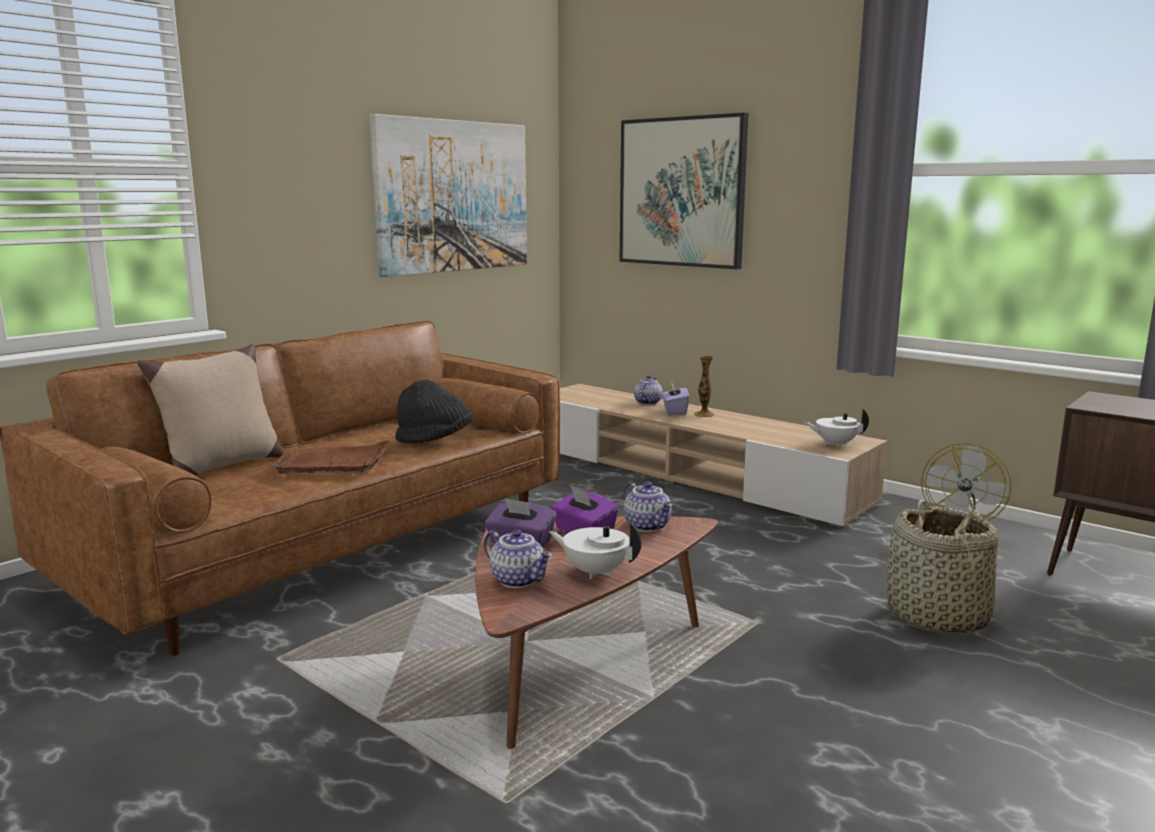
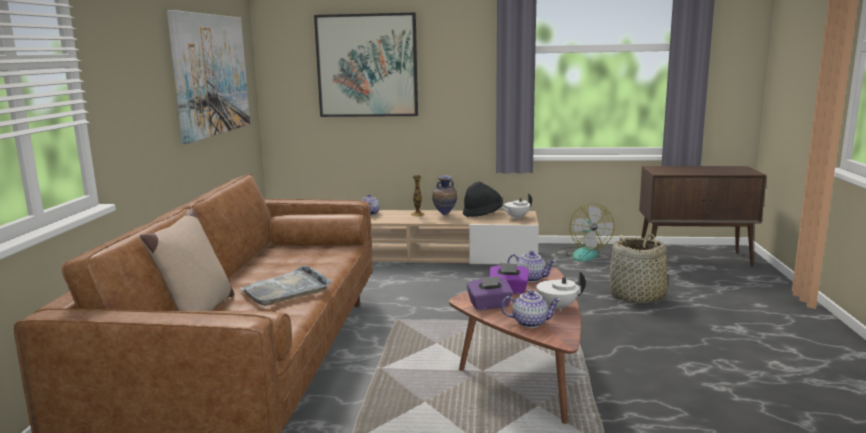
camera: 35 degrees left, 0 degrees up
(334, 463) = (286, 289): brown tray -> grey tray
(435, 441) = (322, 260): black hat -> black hat (482, 213)
(674, 411) = (396, 215): purple tissue box -> none
(737, 422) = (444, 215): none -> vase

